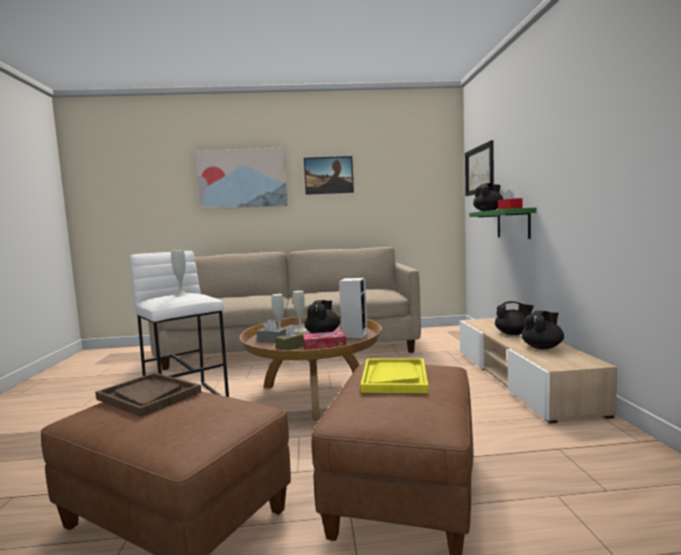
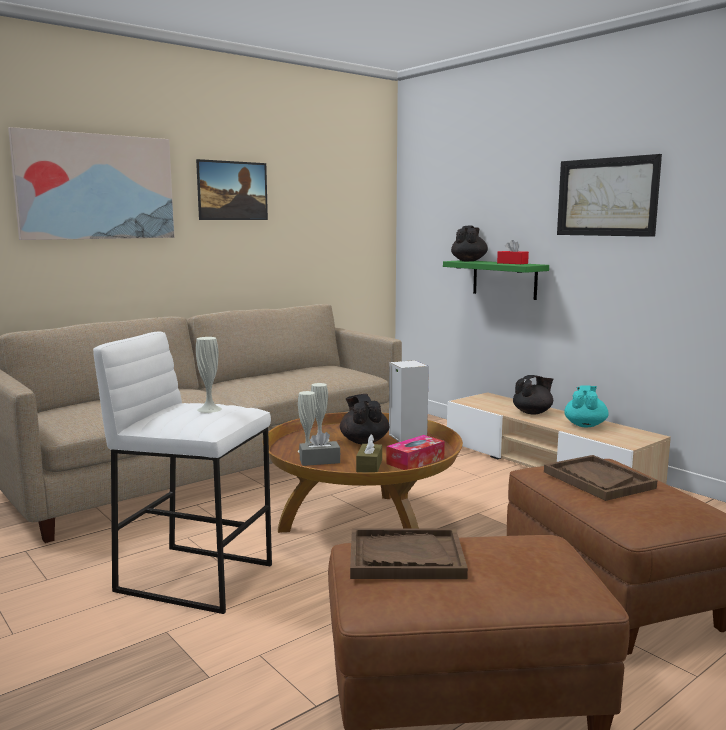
camera: 35 degrees left, 5 degrees up
(394, 378) = (598, 480): yellow tray -> brown tray
(479, 170) = (435, 202): picture -> picture (607, 197)
(542, 347) = (585, 425): black teapot -> turquoise teapot

